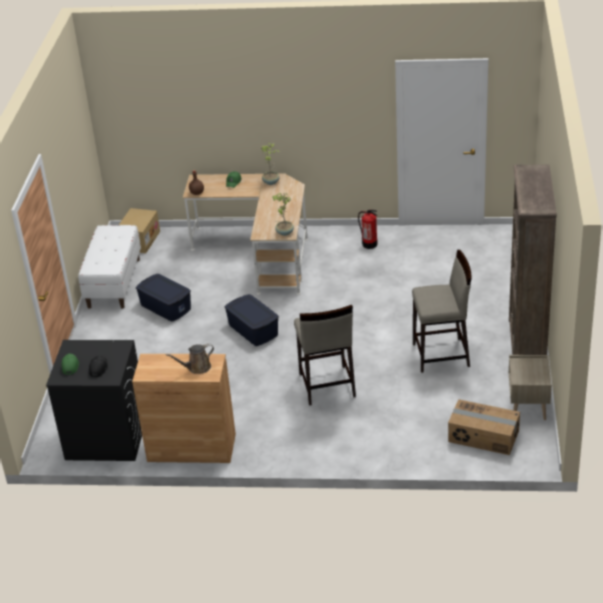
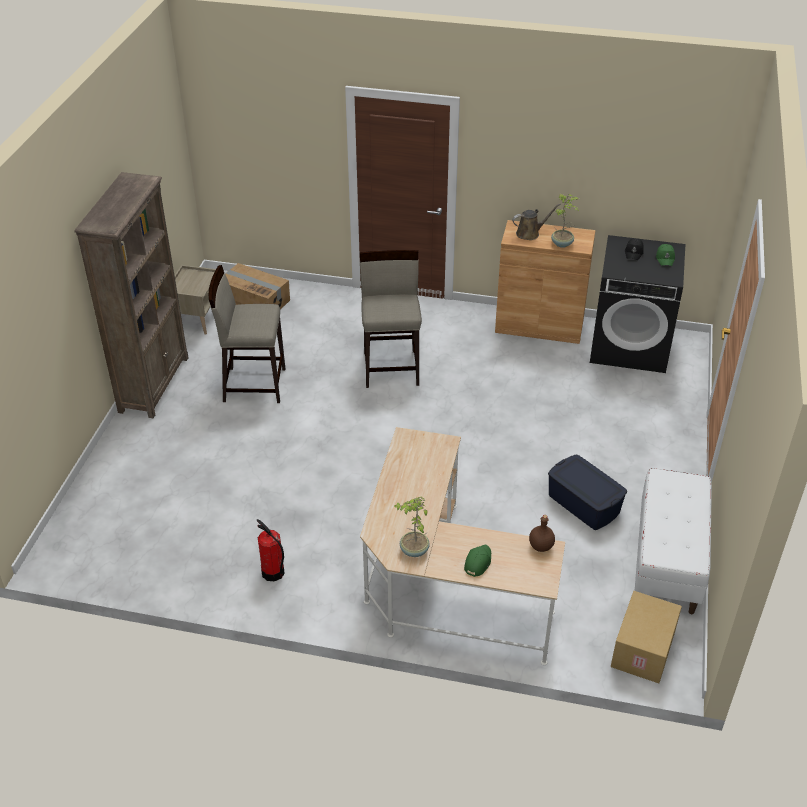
camera: 175 degrees left, 5 degrees up
(253, 330) = (466, 449): blue storage box -> none
(284, 232) = (410, 440): potted plant -> potted plant (562, 244)

